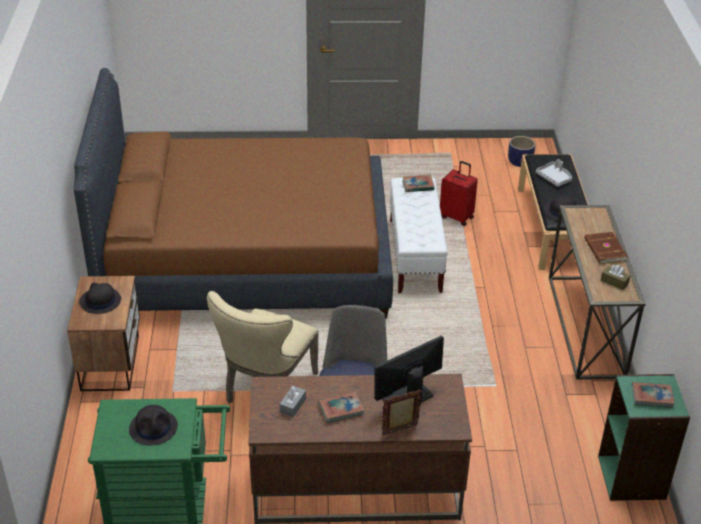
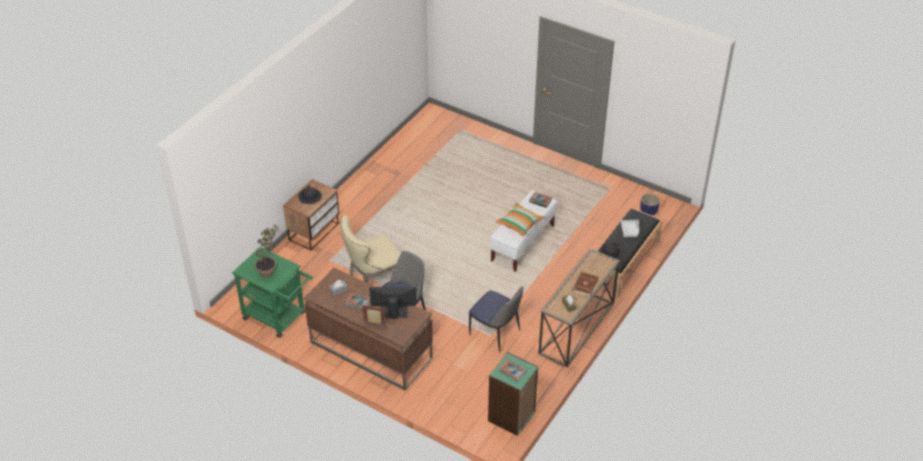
camera: 35 degrees right, 5 degrees up
(154, 428) = (270, 270): black hat -> potted plant
(246, 257) = (429, 203): brown bed -> none
(421, 221) = (519, 224): none -> pillow
(457, 217) = (571, 230): red suitcase -> none
(499, 380) = (496, 334): none -> chair

